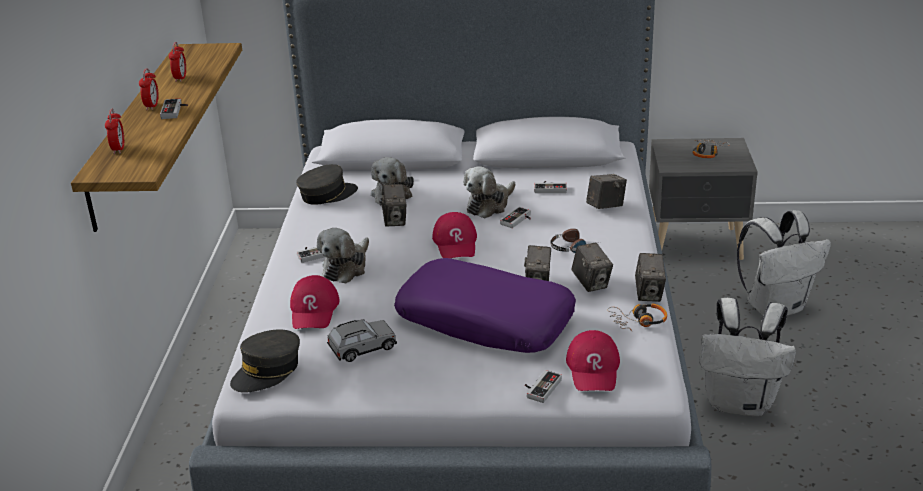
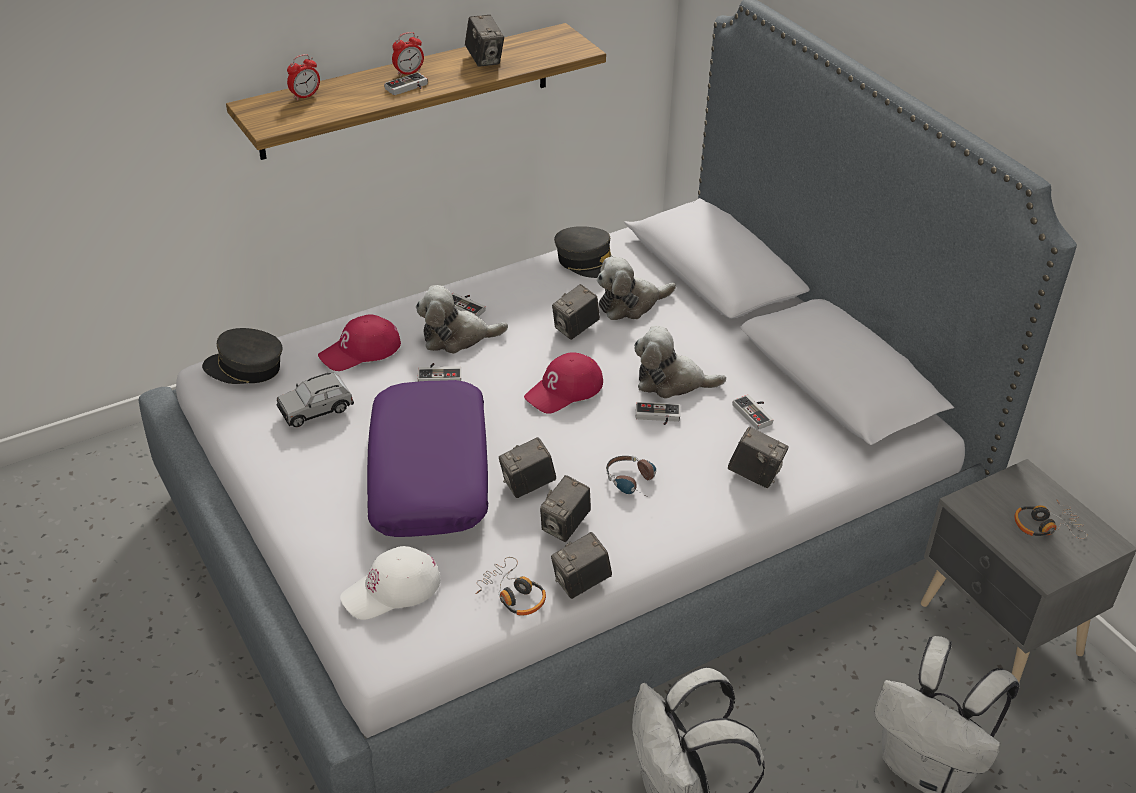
camera: 55 degrees right, 10 degrees up
(180, 78) = (484, 59): alarm clock -> camera
(362, 348) = (316, 409): grey toy car -> grey toy car turned 120 degrees clockwise
(540, 387) = (331, 561): game controller -> game controller (439, 374)
(594, 369) = (392, 590): red cap -> white cap

